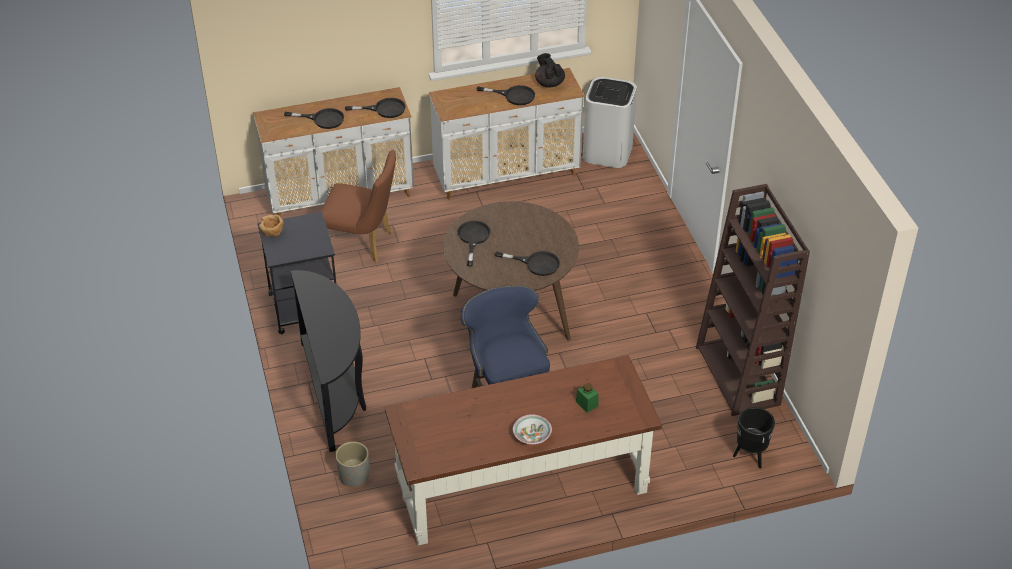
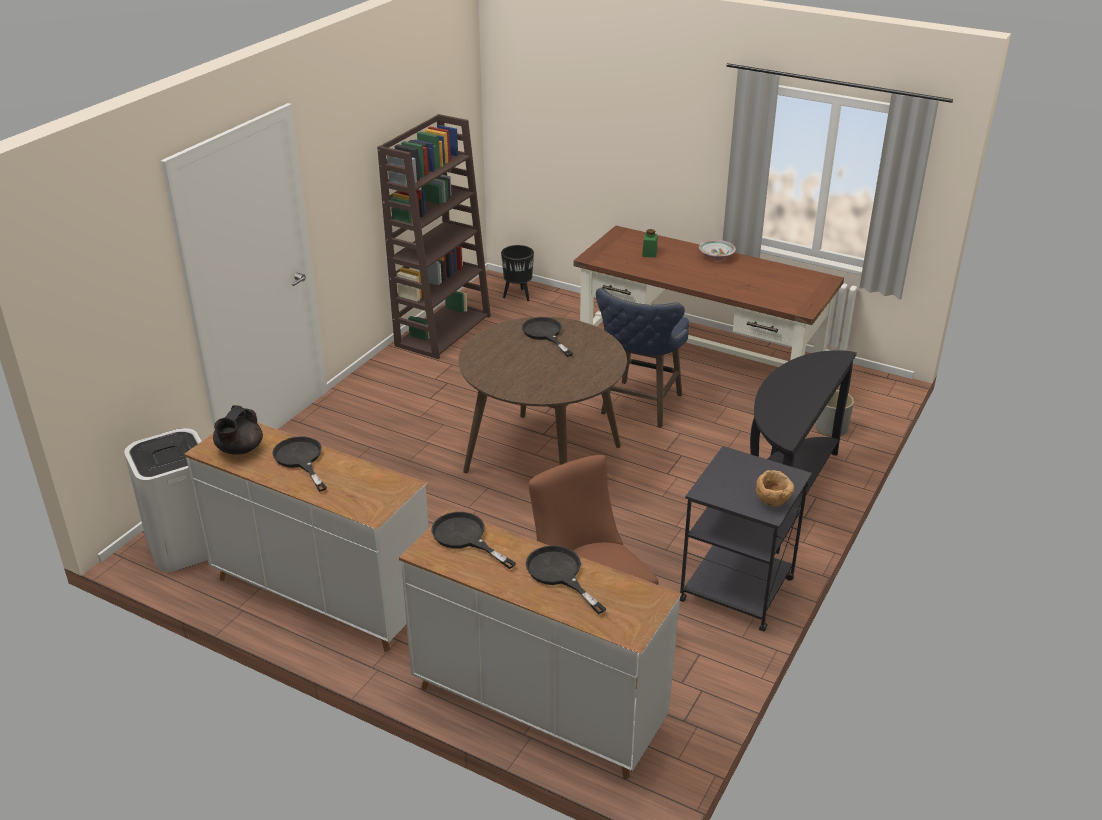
camera: 135 degrees left, 10 degrees down
(473, 239) = (568, 379): black frying pan -> none

